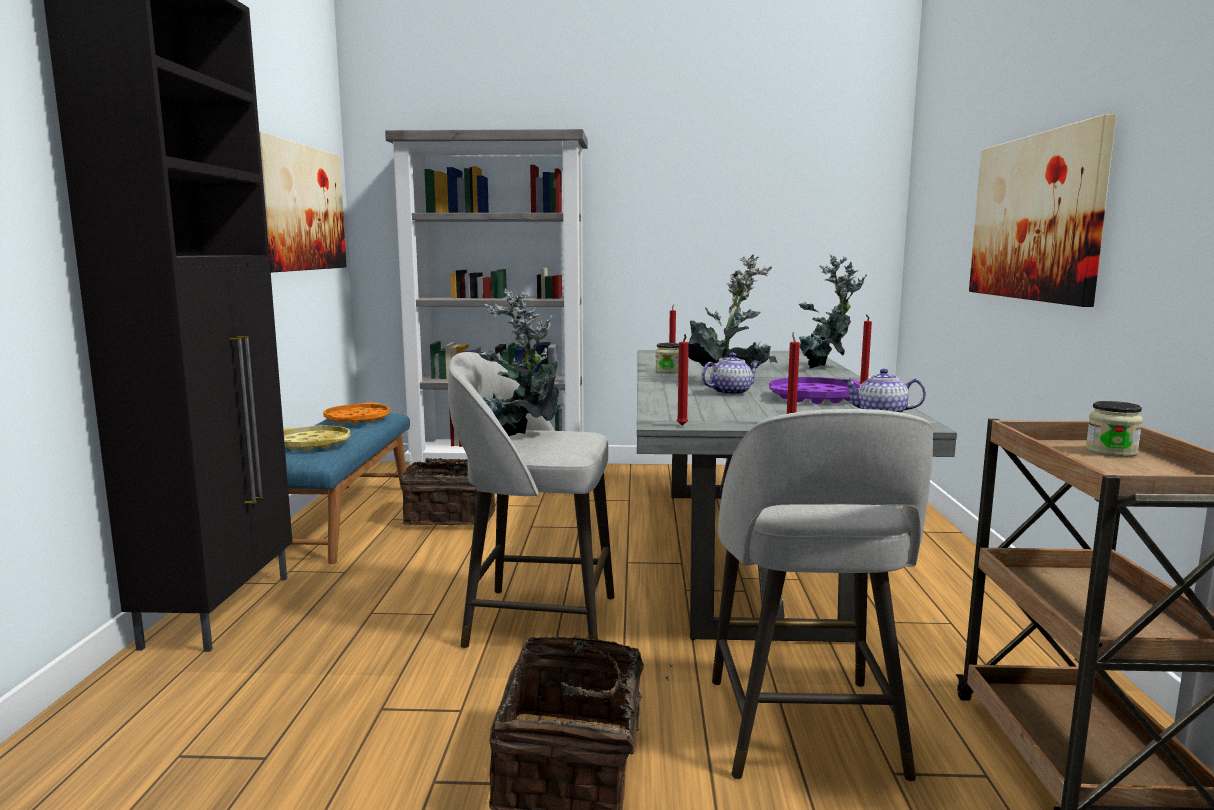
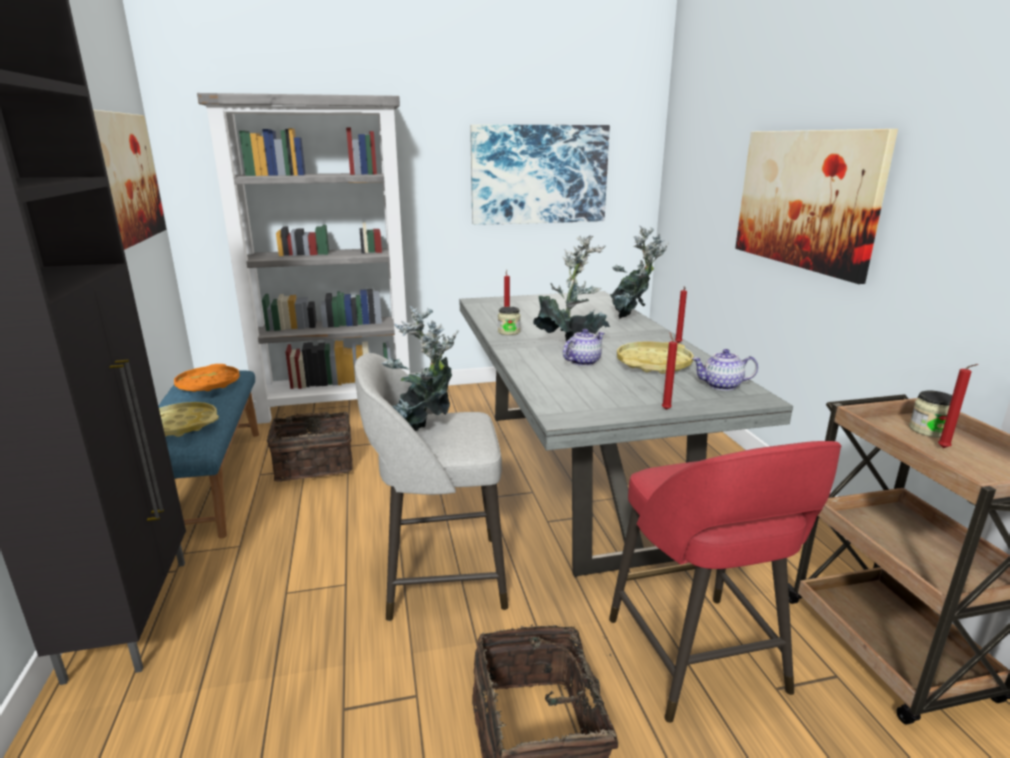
camera: 15 degrees left, 10 degrees up
(682, 426) = (580, 420): red candle -> red candle (945, 449)
(749, 219) = (539, 174): none -> picture
(805, 731) = (698, 659): grey stool -> red stool
(814, 397) = (653, 363): purple tray -> yellow tray

